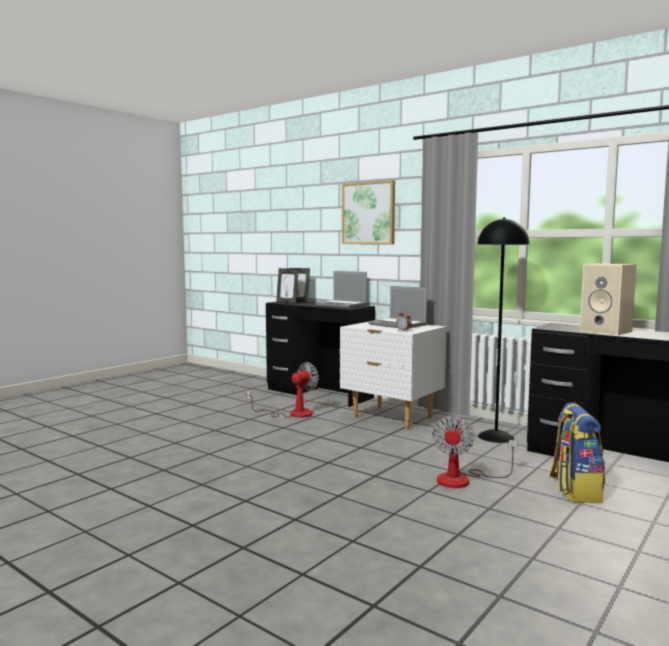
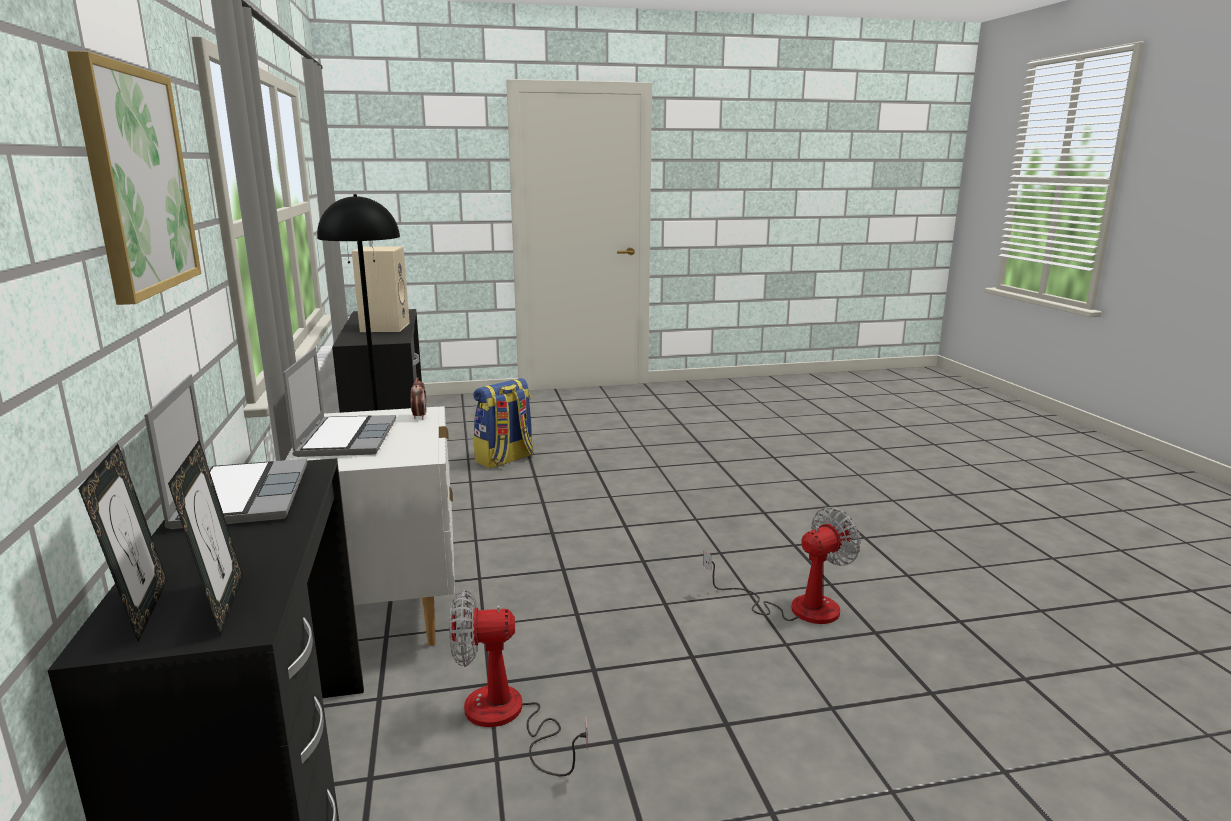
camera: 140 degrees left, 10 degrees up
(463, 479) = (557, 494): fan -> fan (796, 607)

